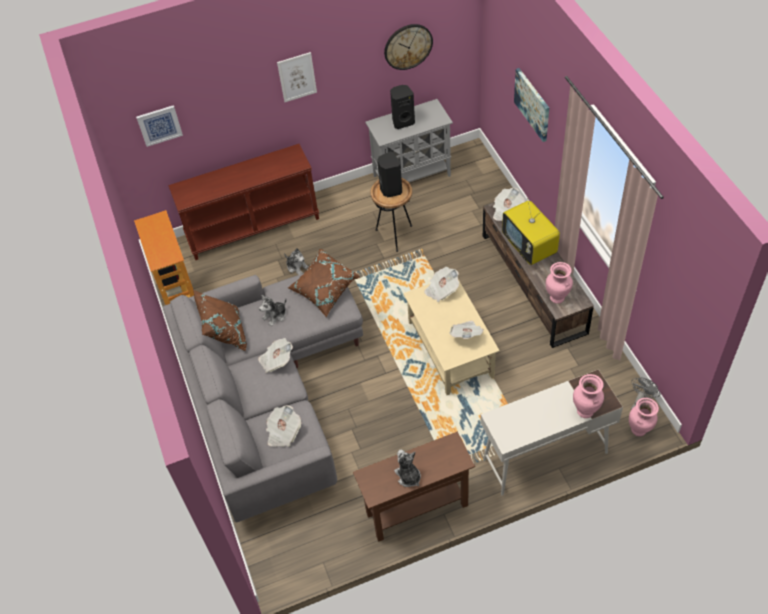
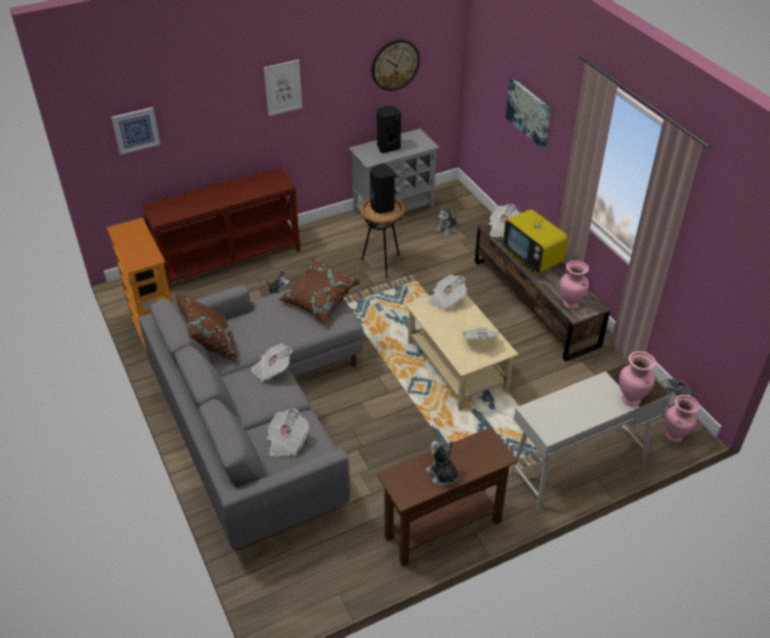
camera: 10 degrees left, 10 degrees down
(275, 315) = (266, 327): plush toy -> plush toy (447, 229)

